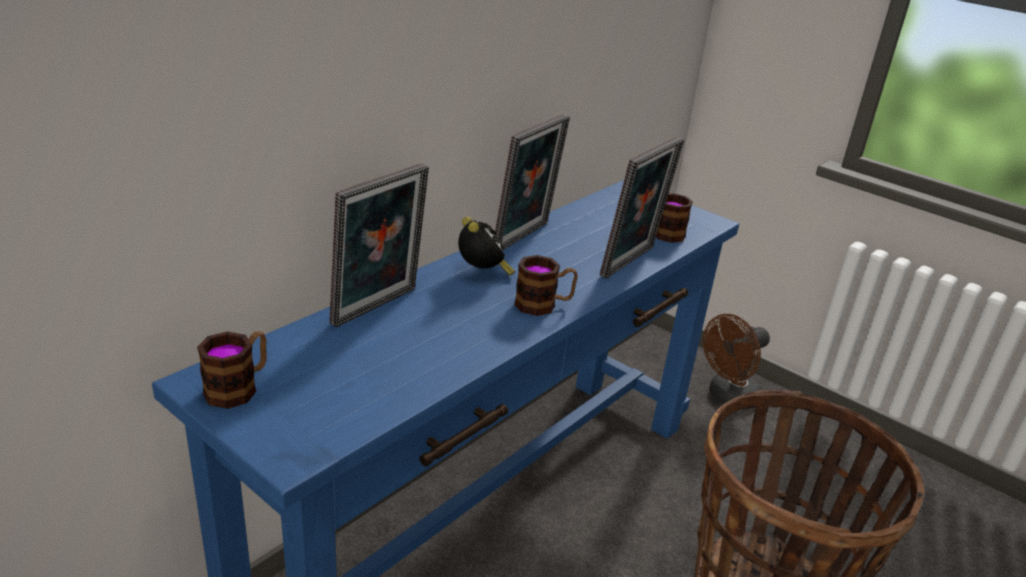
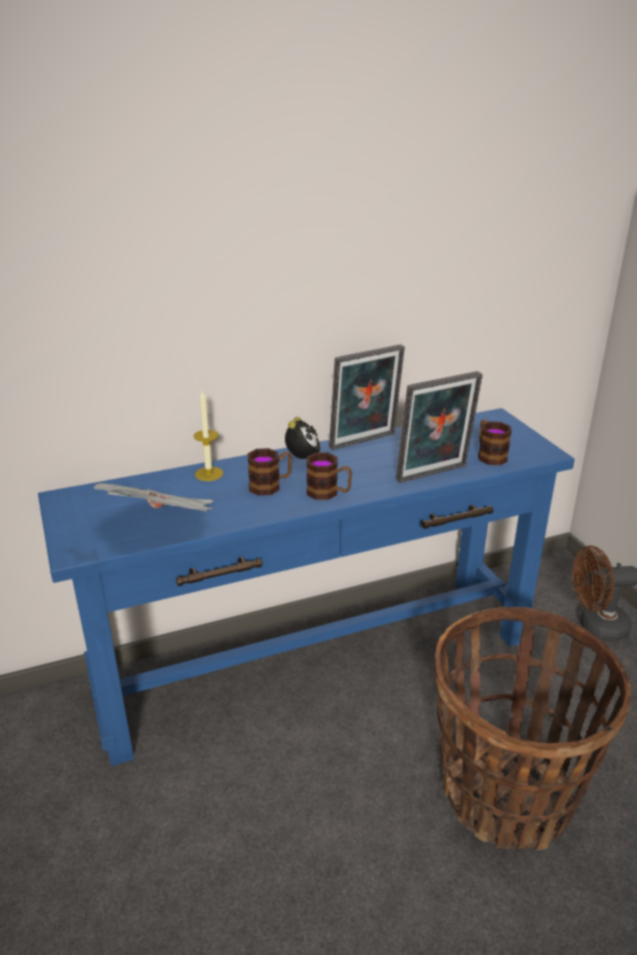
camera: 30 degrees right, 0 degrees up
(239, 387) = (80, 505): mug -> mug (271, 485)
(378, 308) = (209, 474): picture frame -> candle
(381, 386) = (163, 523): none -> newspaper

